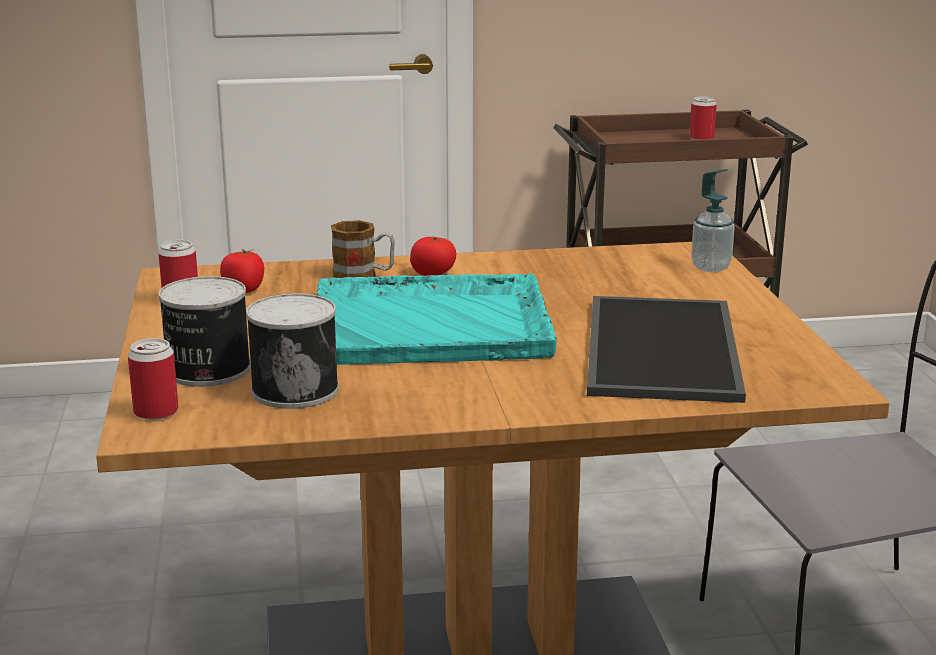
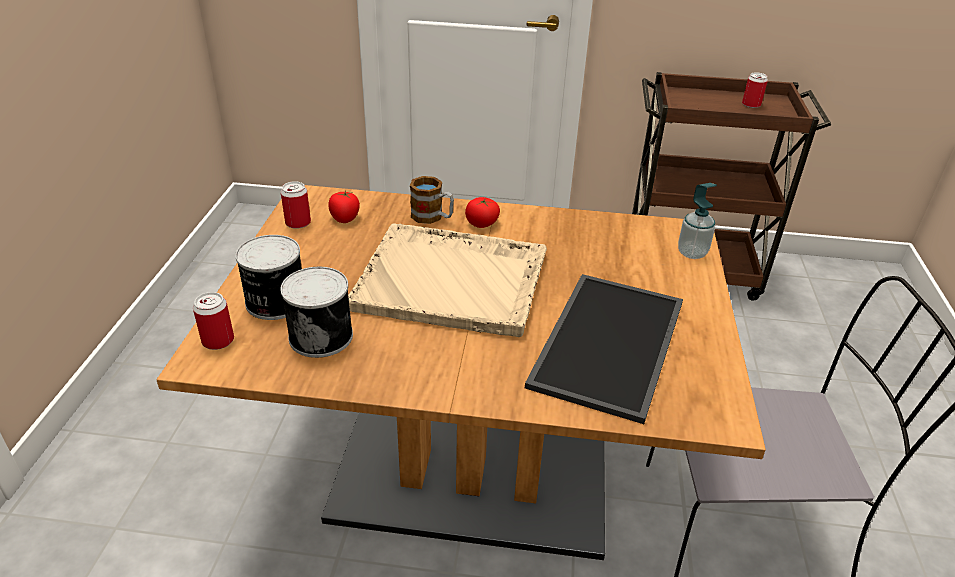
camera: 15 degrees right, 15 degrees up
(433, 325) = (453, 282): turquoise tray -> beige tray

